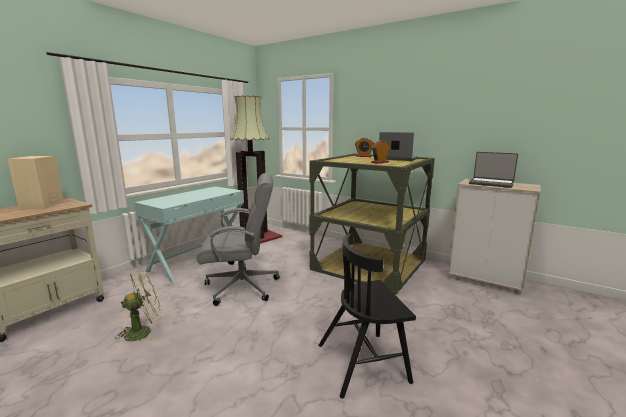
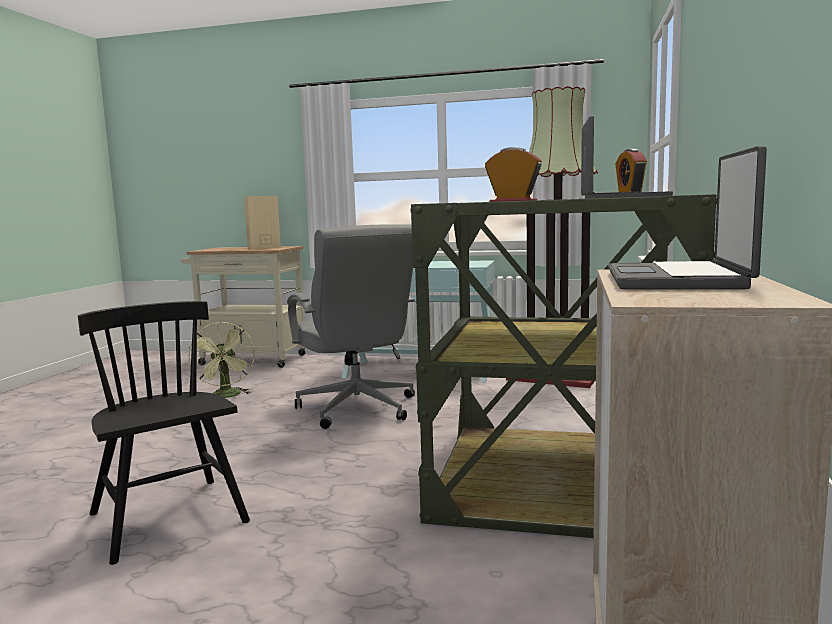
camera: 70 degrees right, 5 degrees down
(144, 331) = (227, 396): green fan -> green fan turned 45 degrees clockwise

